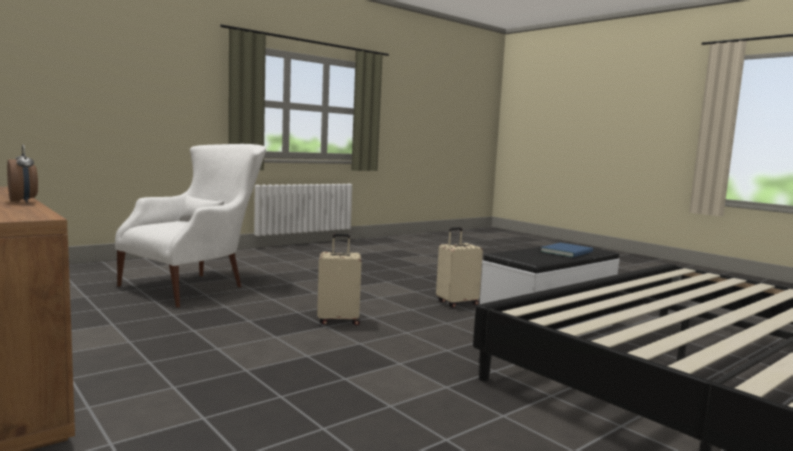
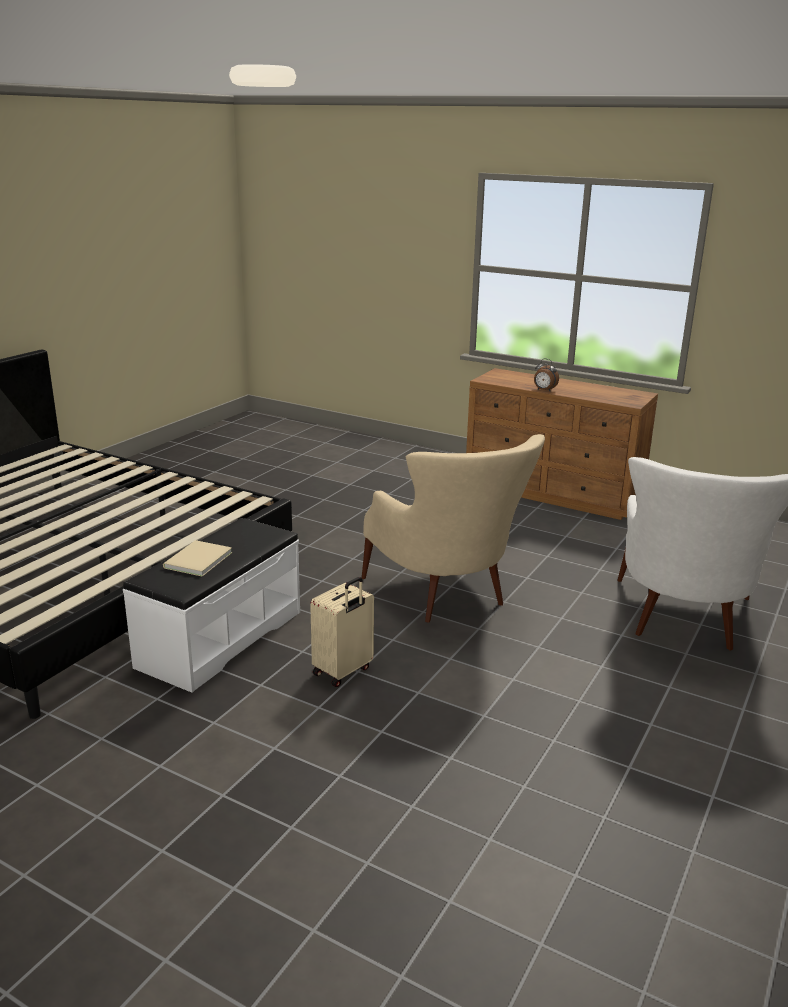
camera: 160 degrees right, 15 degrees up
(338, 320) = (449, 597): beige suitcase -> beige armchair
(568, 252) = (196, 560): blue book -> beige book

